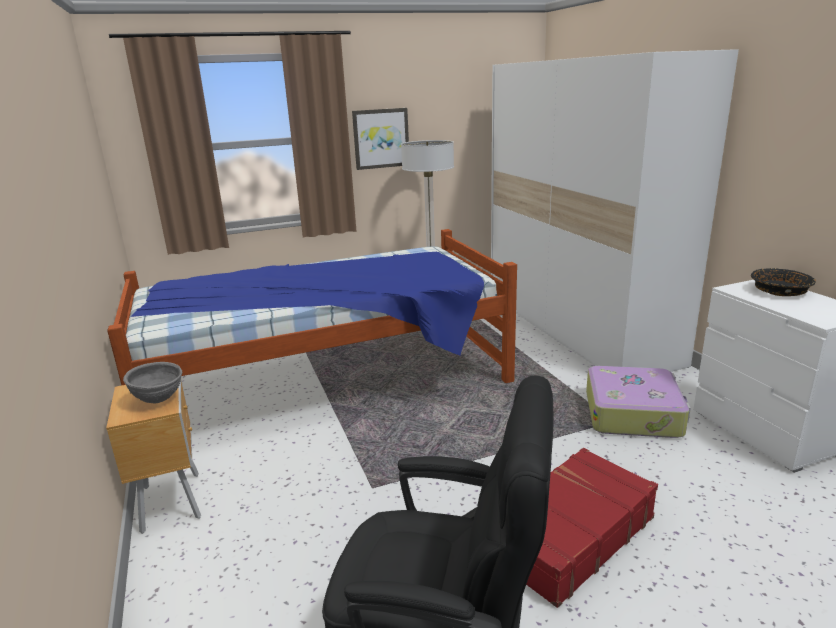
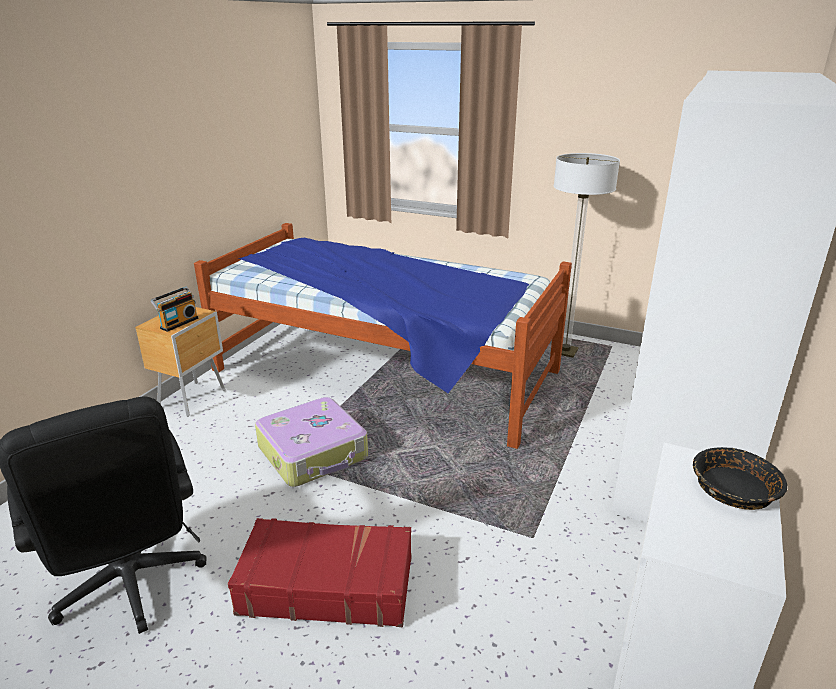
camera: 45 degrees right, 5 degrees up
(159, 400) = (178, 323): grey bowl -> radio
(381, 138) = (559, 144): picture -> none
(633, 413) = (568, 545): suitcase -> suitcase (314, 453)

